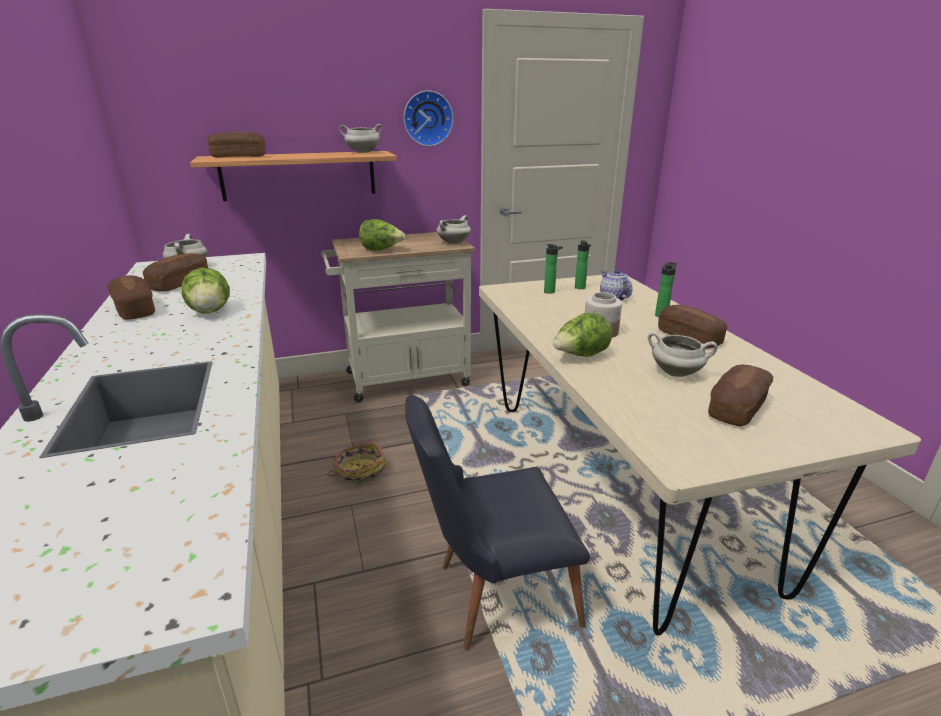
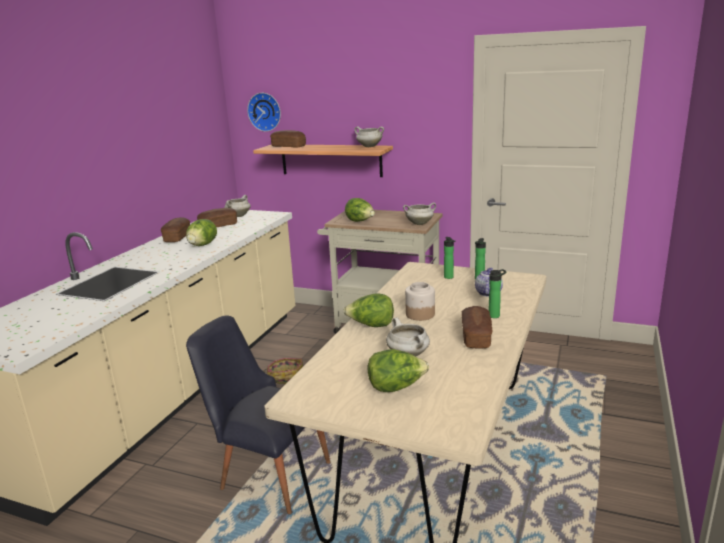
camera: 40 degrees right, 5 degrees down
(427, 118) = (425, 122): wall clock -> wall clock (265, 111)
(737, 408) = (396, 387): bread -> lettuce

